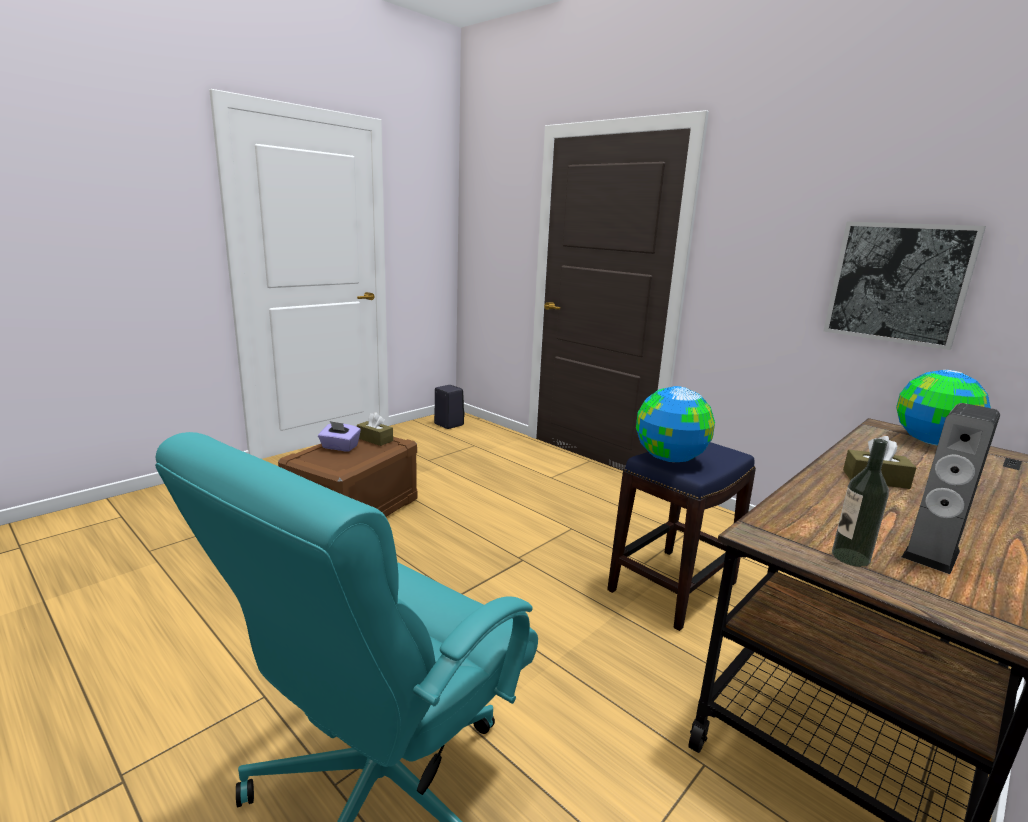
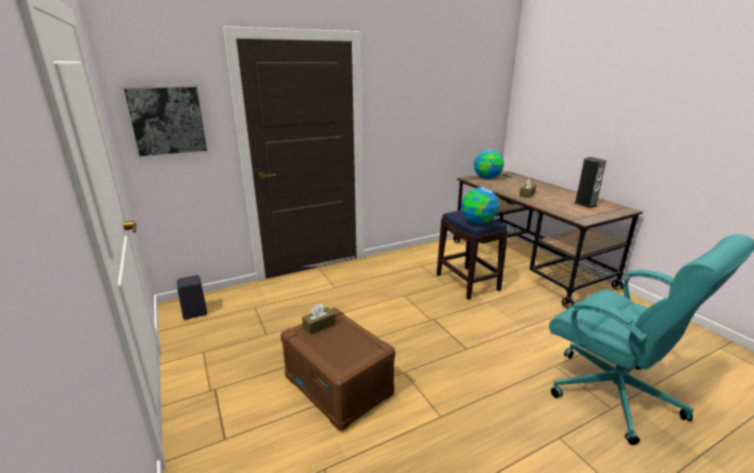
camera: 70 degrees left, 5 degrees up
(339, 447) = (327, 345): purple tissue box -> none
(850, 557) = (593, 213): bottle -> none
(898, 283) = (452, 118): picture -> picture (167, 120)

